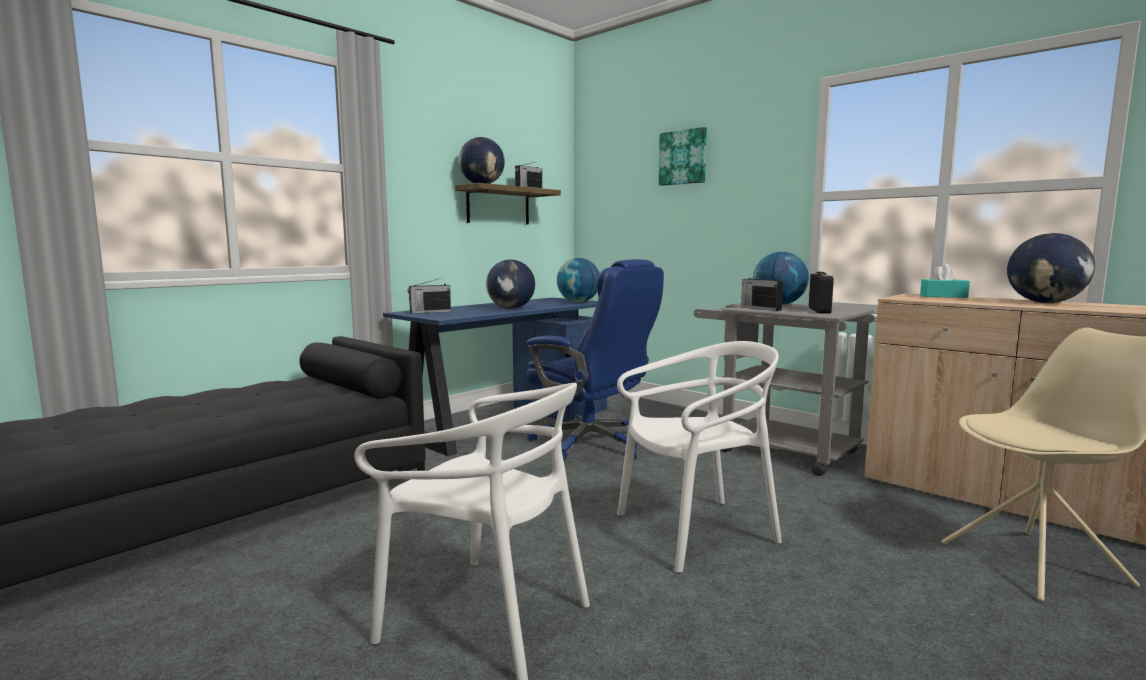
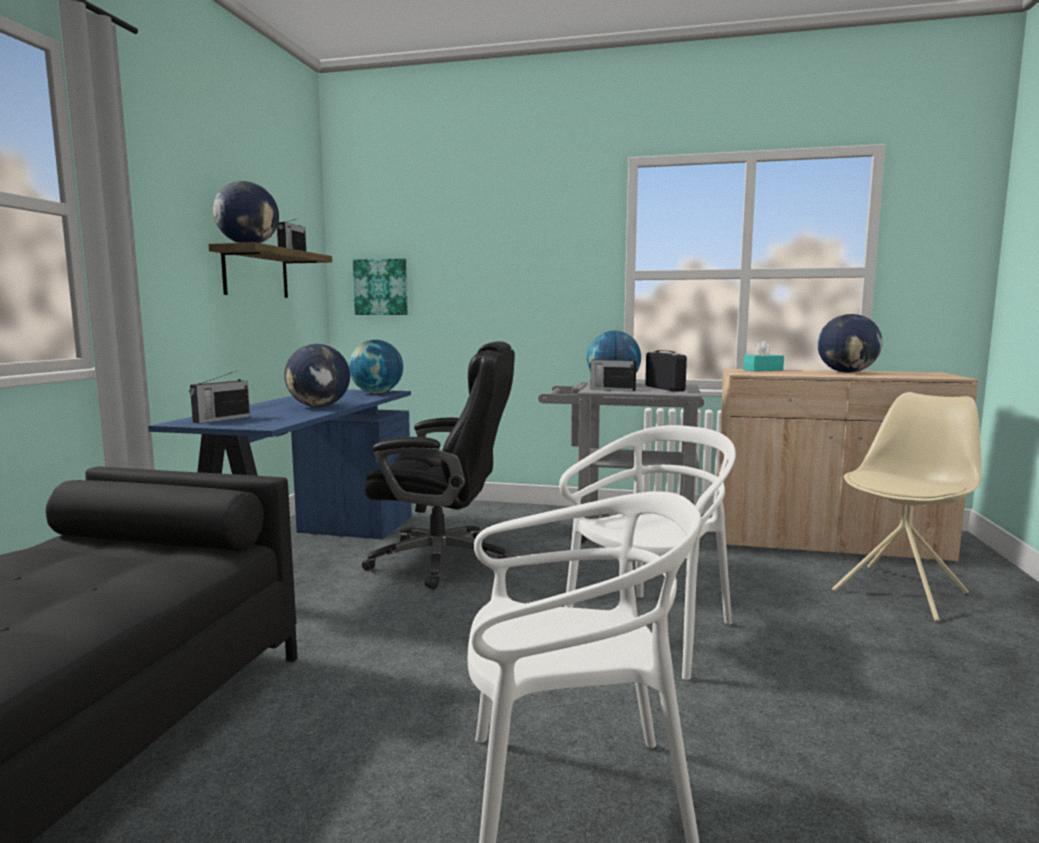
camera: 30 degrees left, 0 degrees up
(591, 444) = (443, 561): blue office chair -> black office chair
(683, 157) = (477, 226): picture -> picture (381, 287)

